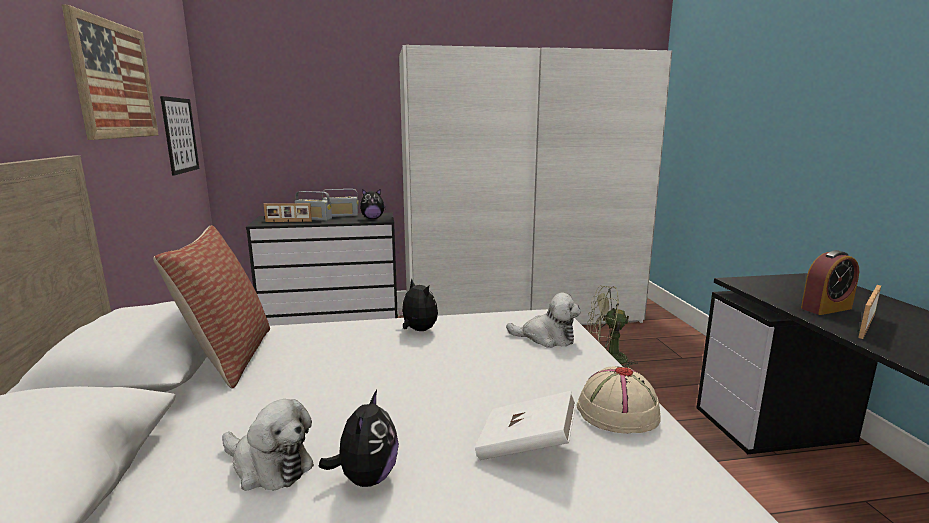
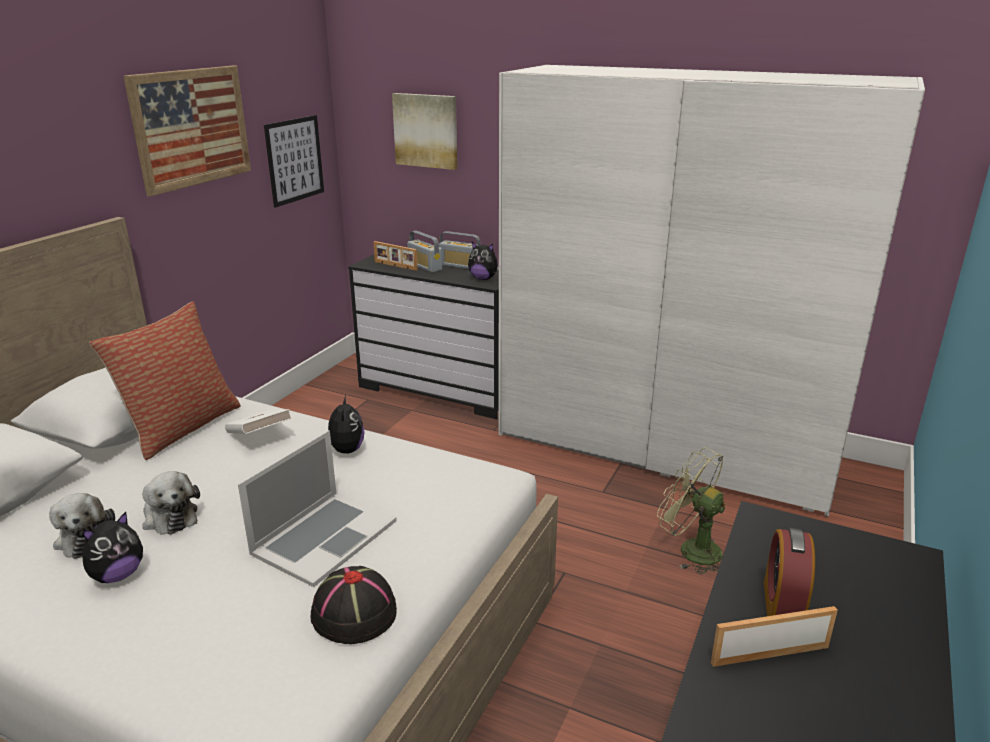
camera: 35 degrees right, 10 degrees up
(295, 111) = (426, 130): none -> picture
(503, 380) = (324, 537): none -> laptop
(526, 447) = (238, 606): white book -> white book (259, 436)
(546, 338) = (439, 506): plush toy -> plush toy (169, 516)
(617, 412) = (353, 613): beige hat -> black hat
(826, 308) = (782, 608): alarm clock -> alarm clock turned 90 degrees clockwise

